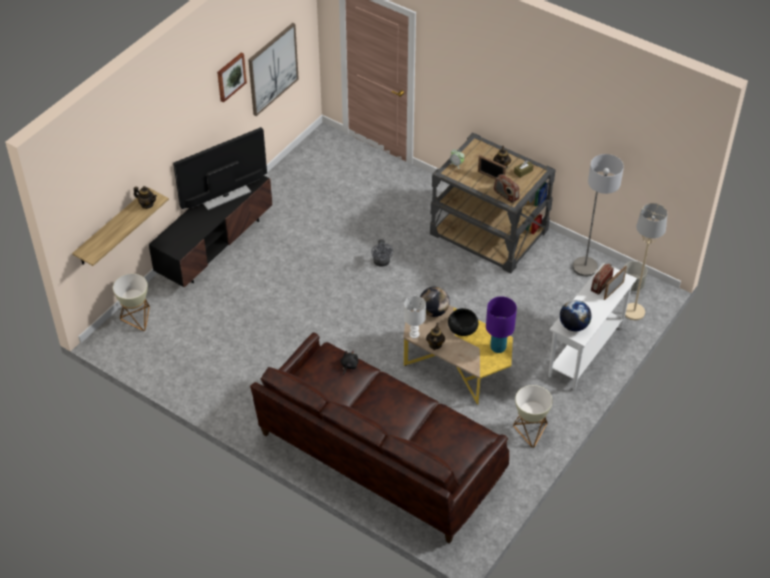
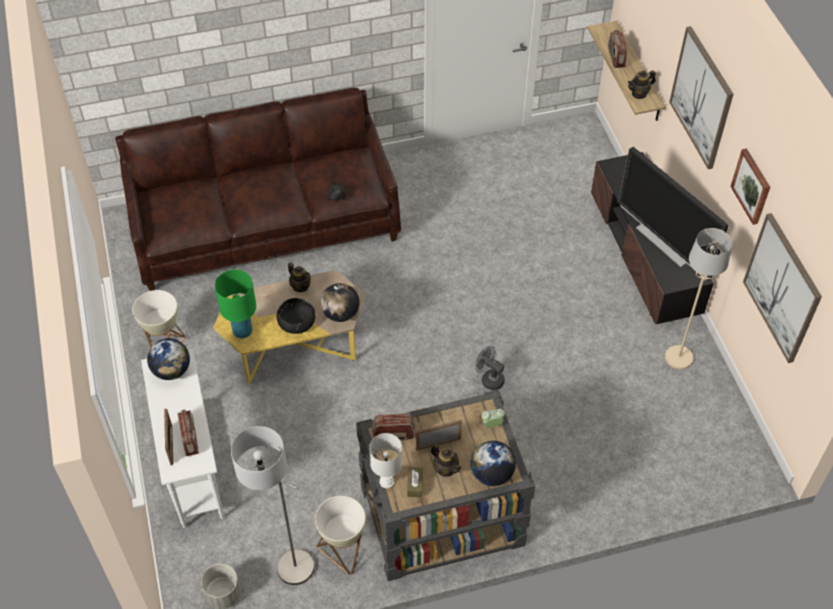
camera: 130 degrees right, 5 degrees up
(118, 232) = (615, 58): none -> radio
(136, 318) = (591, 157): planter -> planter (343, 550)
(173, 122) = (701, 97): none -> picture
(225, 196) = (665, 242): television -> television turned 135 degrees clockwise
(414, 334) = (329, 280): white table lamp -> white table lamp (386, 482)
(484, 149) = (491, 474): none -> globe
(498, 348) = (242, 331): purple table lamp -> green table lamp
(634, 312) = (188, 560): beige floor lamp -> beige floor lamp (678, 358)

